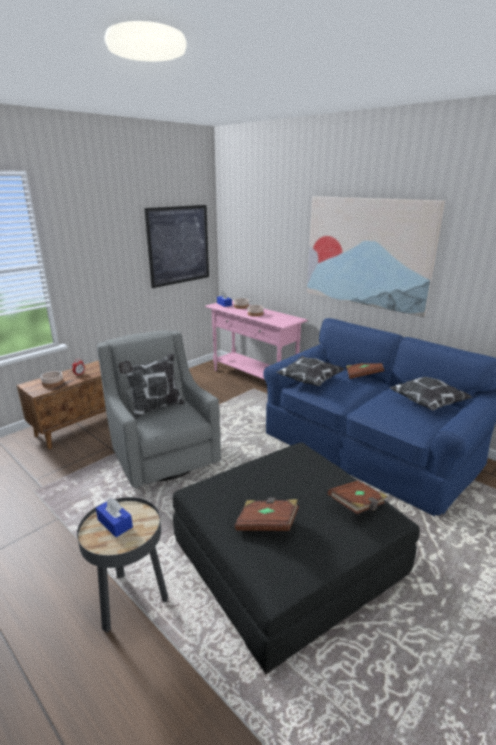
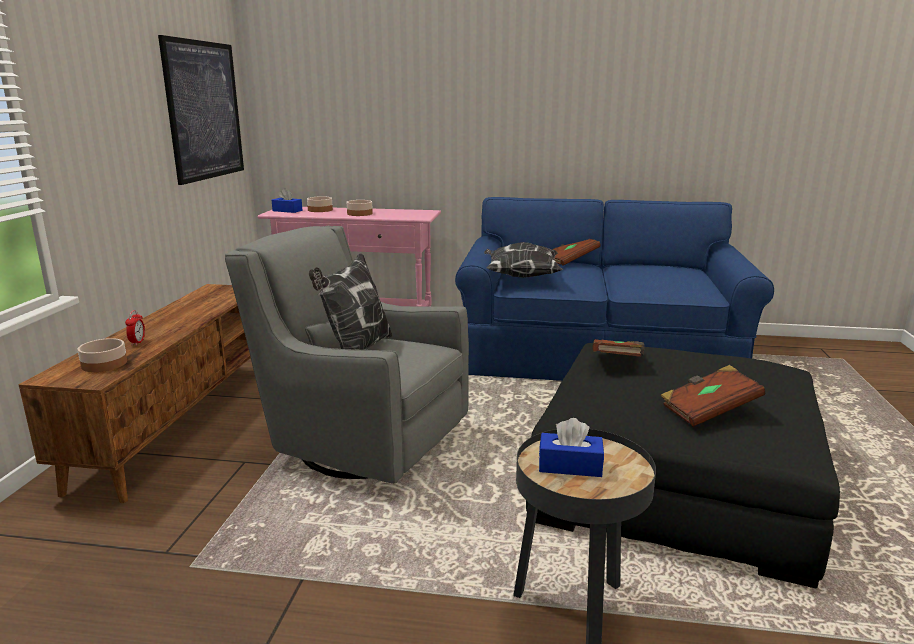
camera: 35 degrees left, 5 degrees down
(357, 506) = (753, 367): brown book -> brown book (617, 361)
(367, 253) = (530, 99): picture -> none
(427, 403) = (672, 270): pillow -> none

